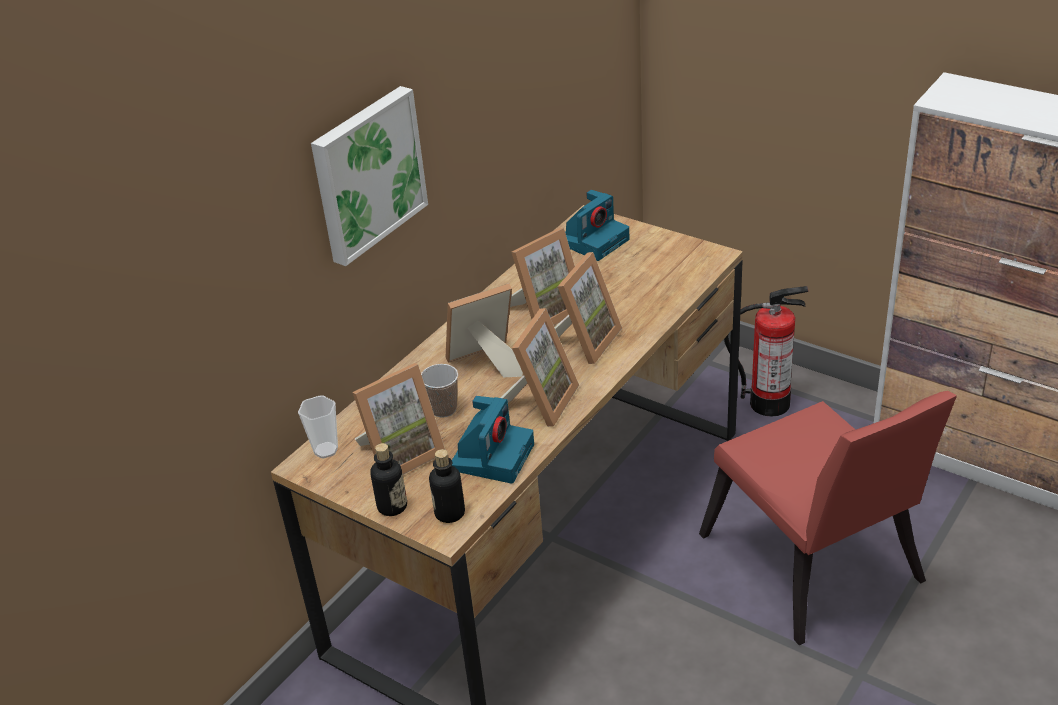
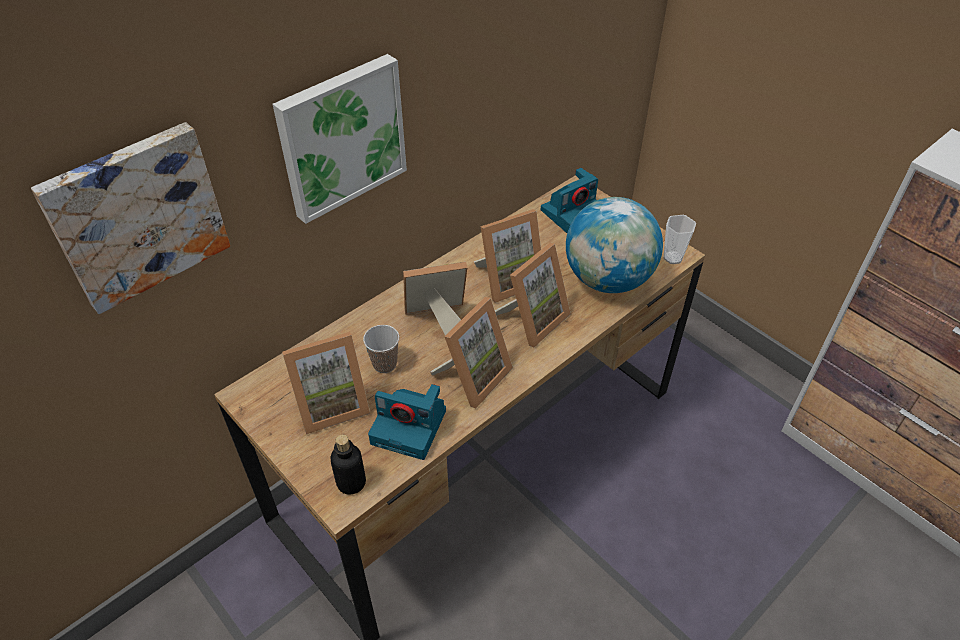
camera: 10 degrees right, 10 degrees up
(206, 263) = (136, 215): none -> picture
(326, 450) = (268, 383): cup -> cup (673, 258)
(392, 506) = (303, 461): bottle -> none
(492, 455) = (411, 427): camera -> camera turned 75 degrees clockwise
(650, 291) = (608, 279): none -> globe
(769, 403) = (703, 369): fire extinguisher -> none
(815, 569) = (700, 544): red chair -> none

